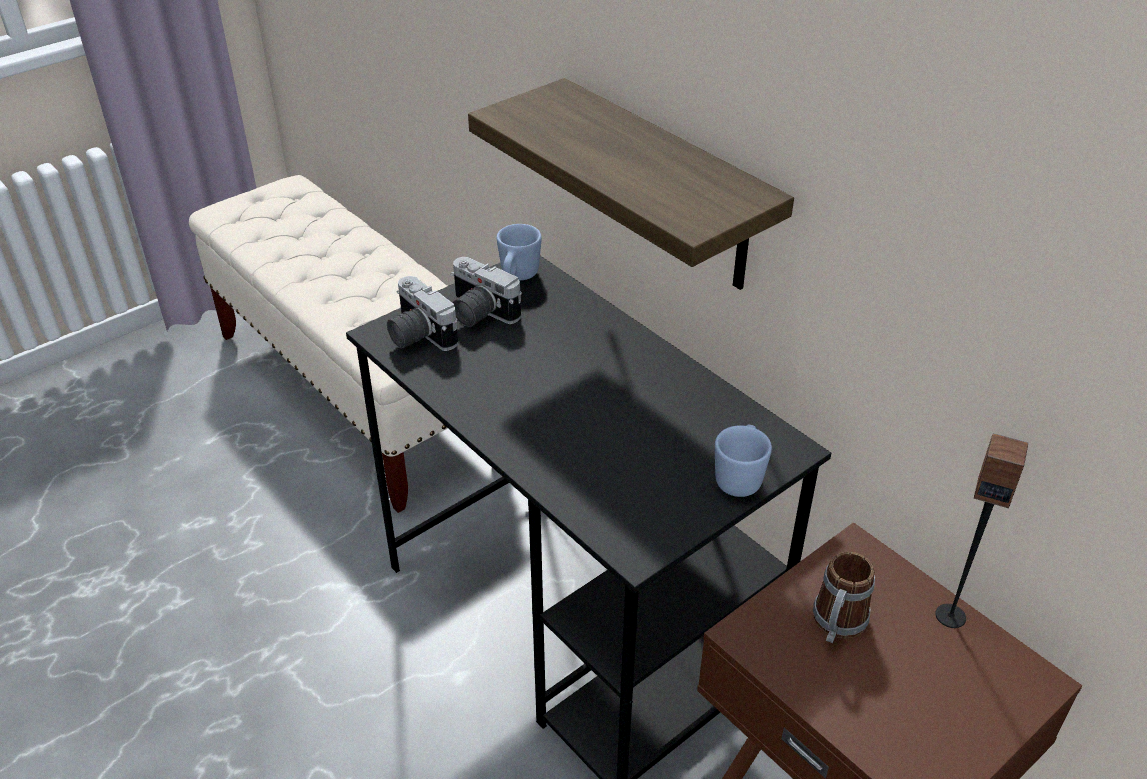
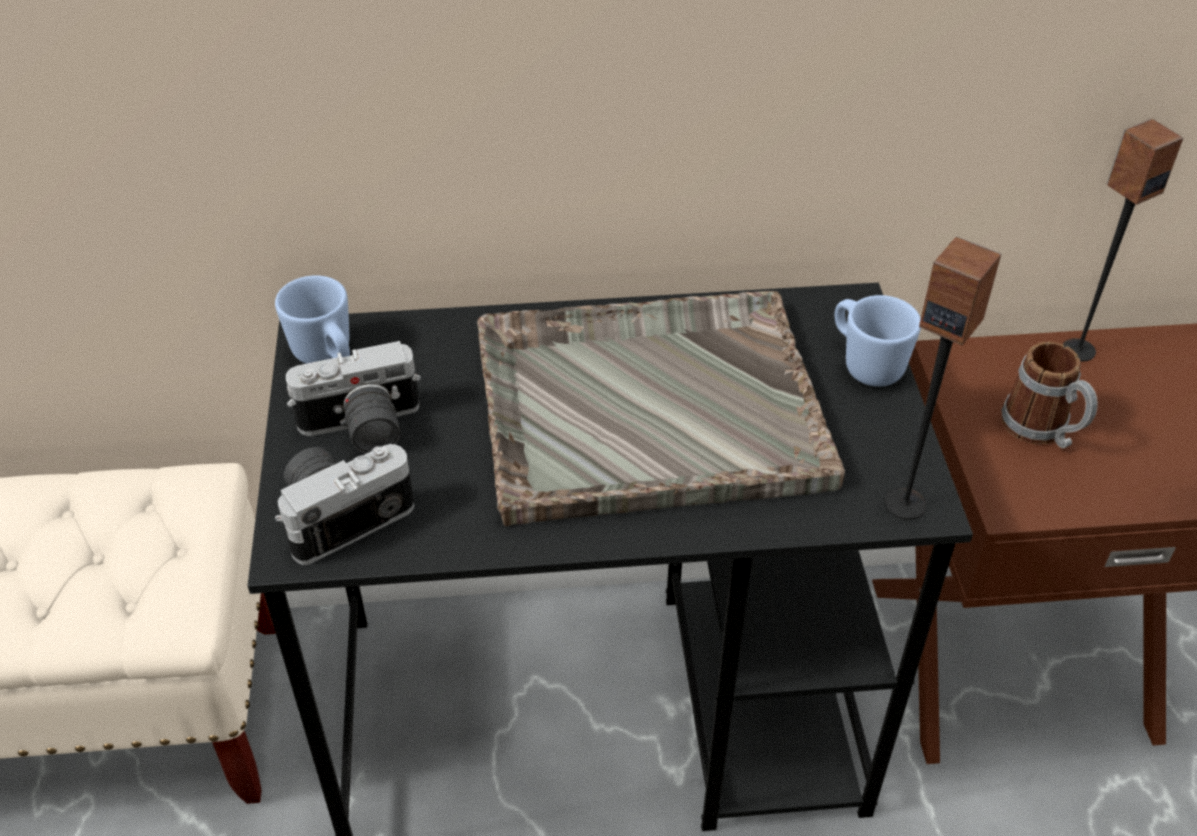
camera: 55 degrees left, 5 degrees up
(417, 336) = (342, 511): camera -> camera turned 150 degrees clockwise
(599, 402) = (646, 408): none -> grey tray
(629, 544) = (905, 503): none -> speaker
(666, 188) = (541, 99): shelf -> none

